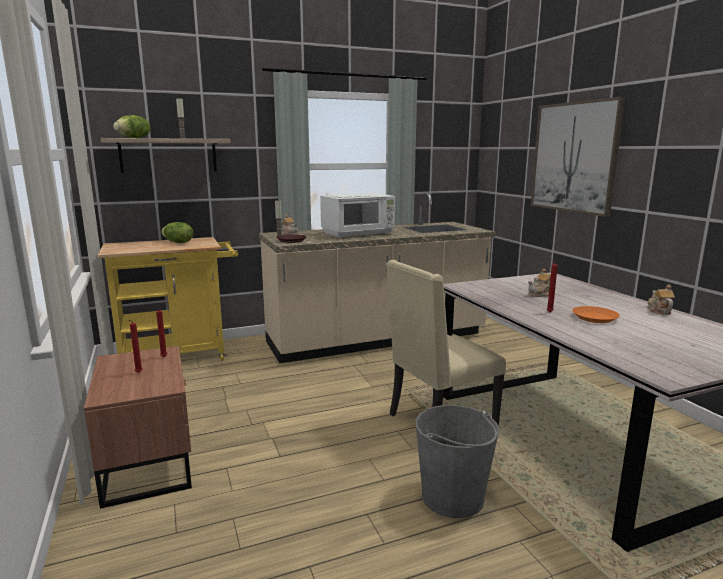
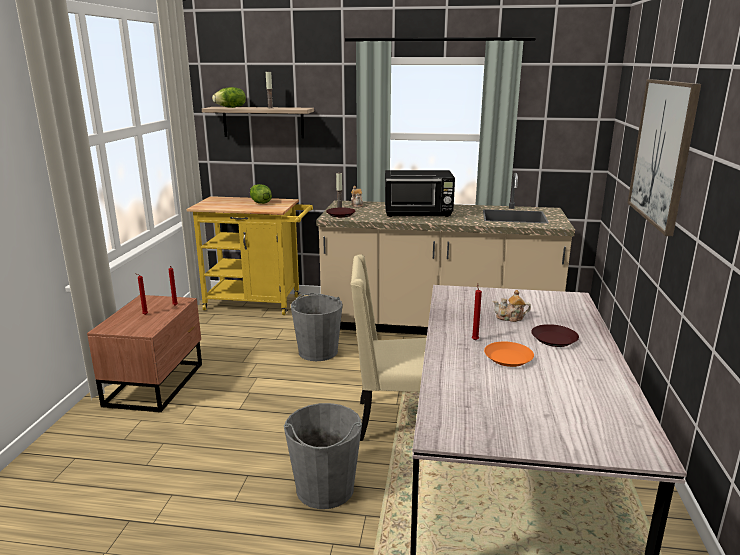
camera: 30 degrees right, 5 degrees up
(297, 384) = (318, 351): none -> grey bucket
(358, 234) = (418, 213): white microwave -> black microwave
(595, 301) = (554, 339): none -> brown plate
(658, 311) = (603, 368): teapot -> none

